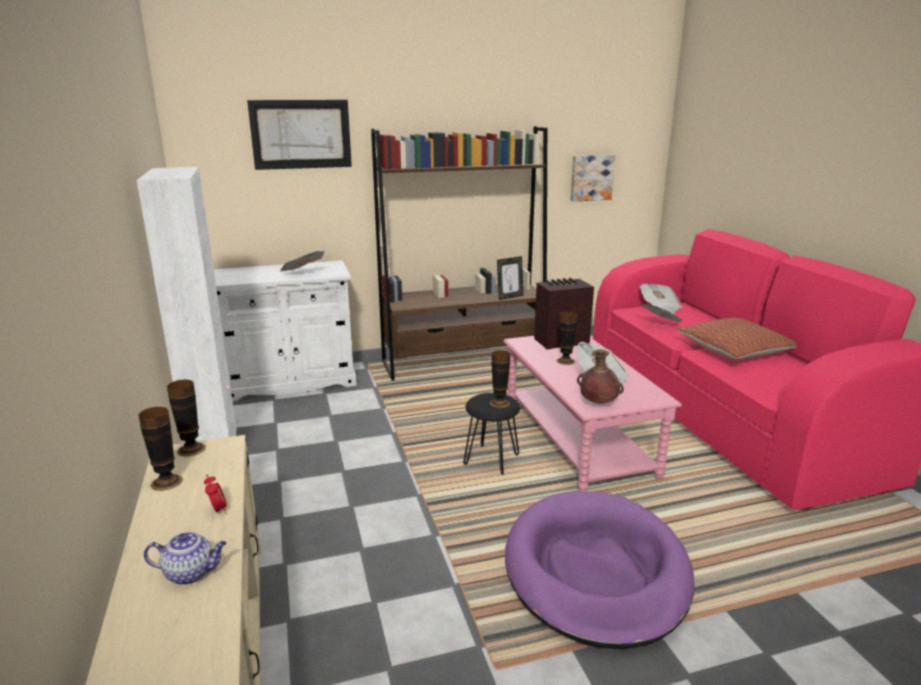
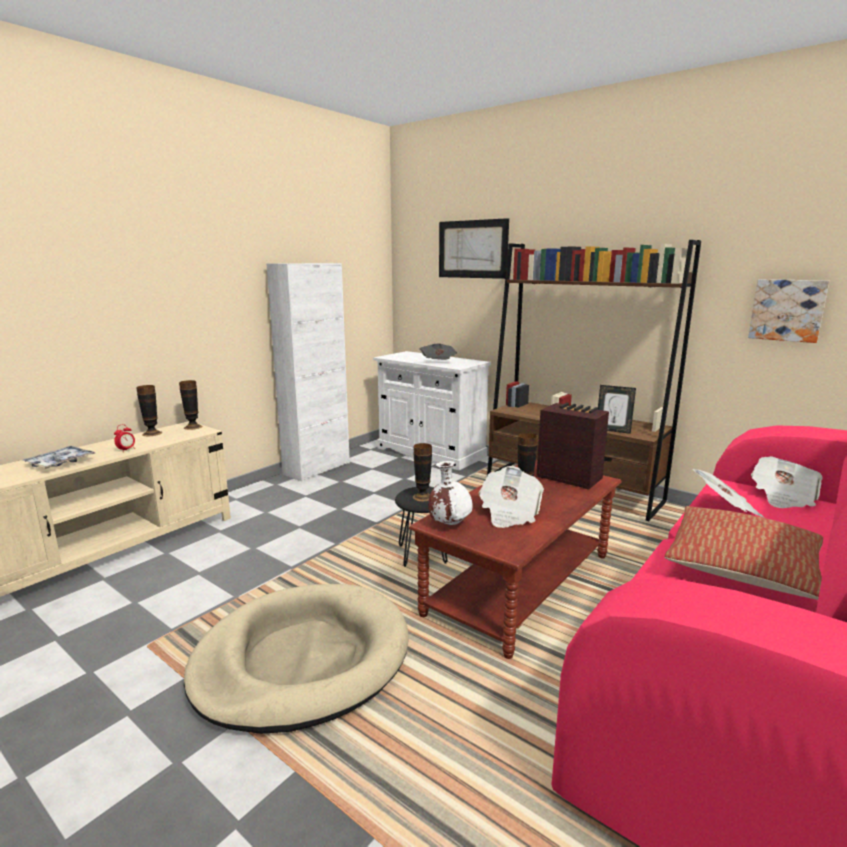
camera: 55 degrees right, 5 degrees down
(191, 573) = (60, 463): teapot -> tray
(577, 439) = (520, 584): pink coffee table -> brown coffee table
(596, 571) = (302, 660): purple dog bed -> beige dog bed
(597, 403) = (449, 523): brown vase -> white vase

